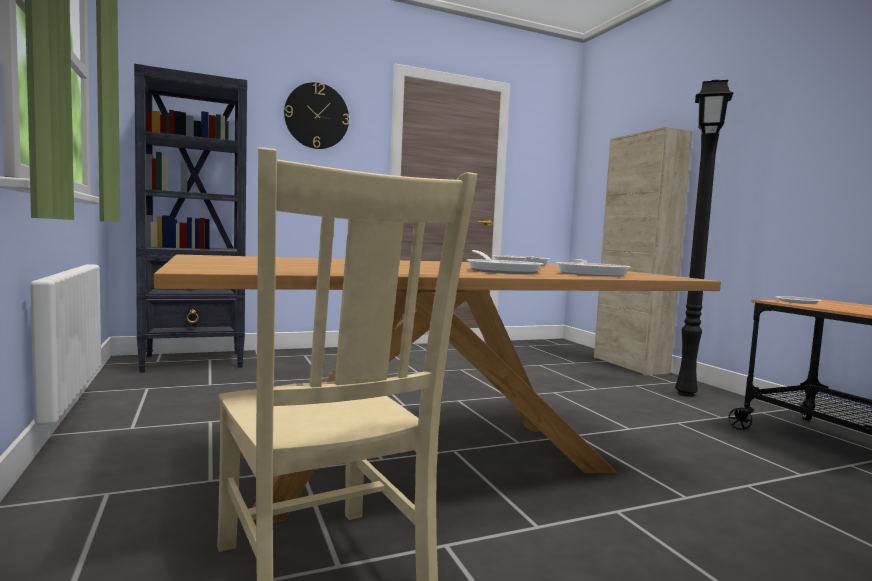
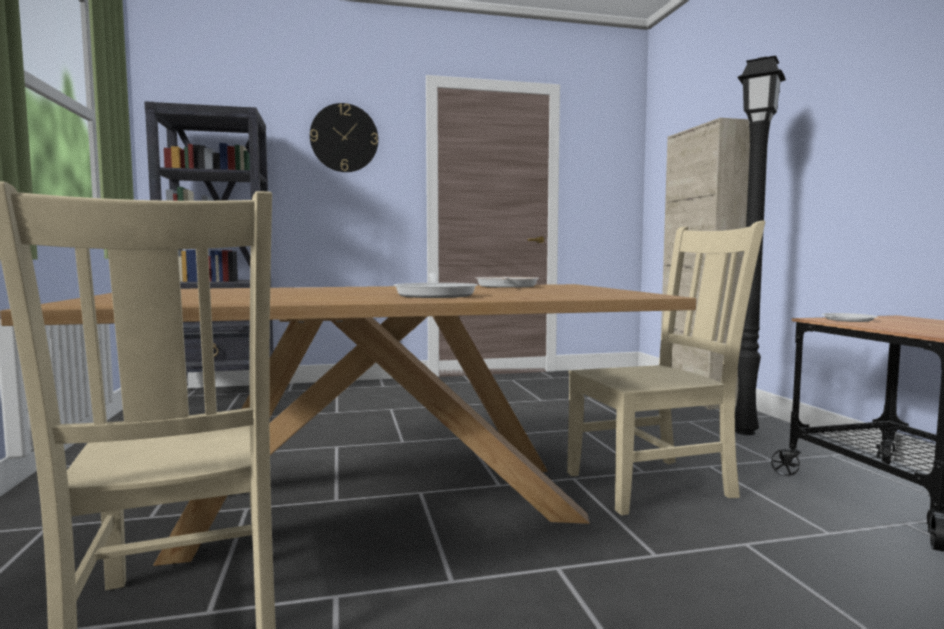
camera: 10 degrees right, 0 degrees up
(591, 273) = (546, 294): frying pan -> none
(645, 438) = (654, 484): none -> beige chair

